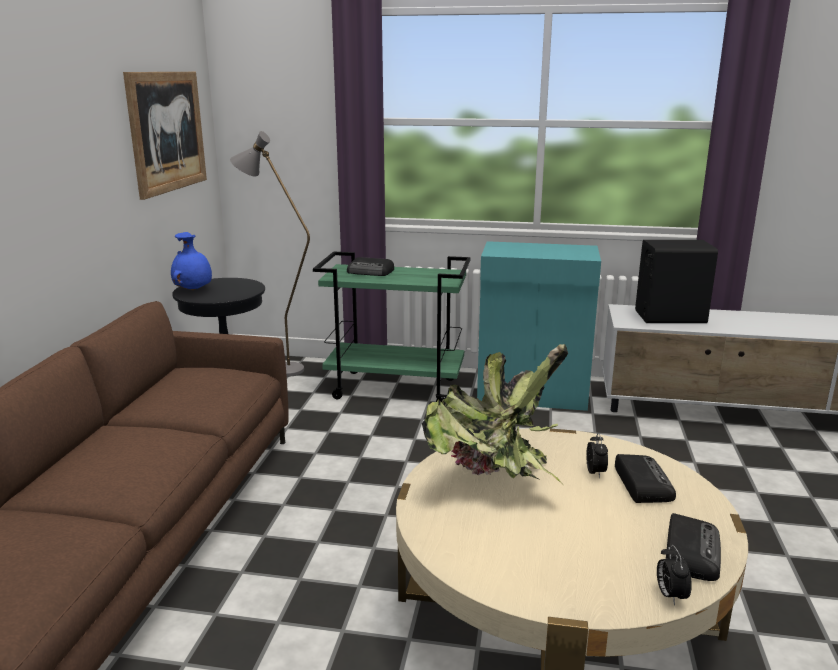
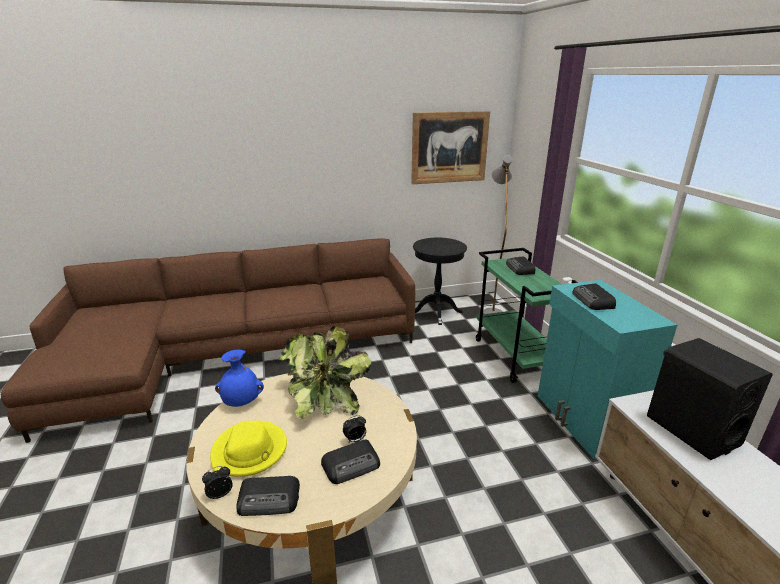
camera: 65 degrees right, 5 degrees up
(194, 290) = (430, 241): blue vase -> blue vase (241, 402)
(531, 253) = (593, 301): none -> radio
(585, 558) = (250, 451): none -> yellow hat

